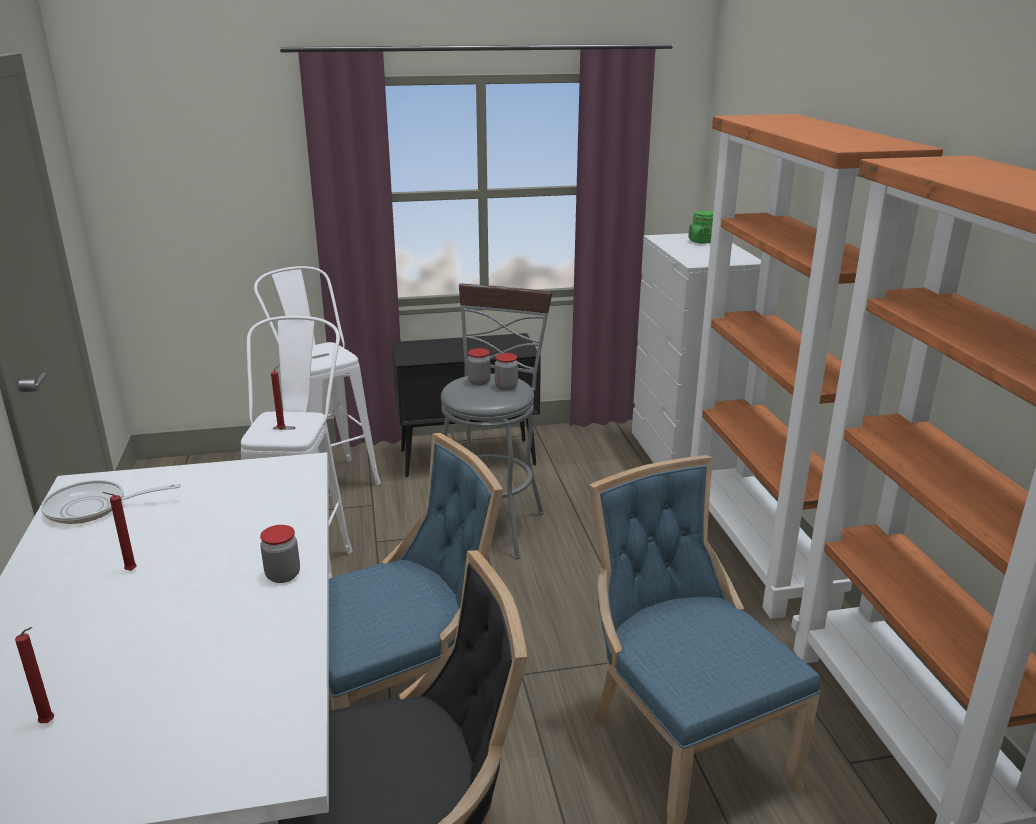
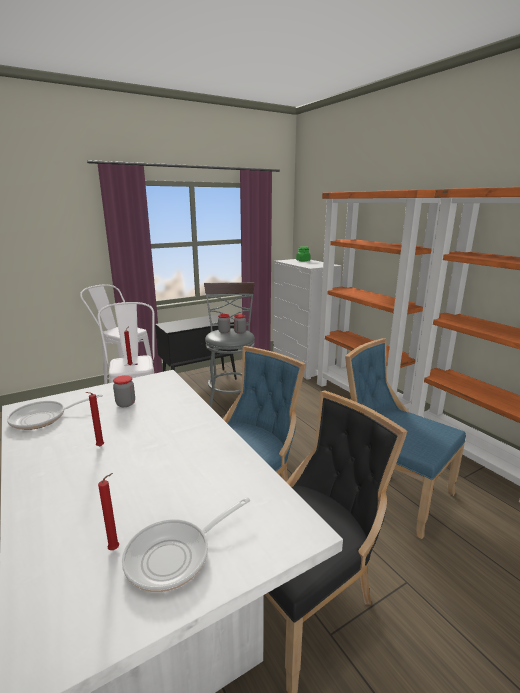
camera: 20 degrees left, 5 degrees down
(106, 752) = (175, 555): none -> frying pan
(283, 575) = (203, 430): jar -> jar (125, 404)

